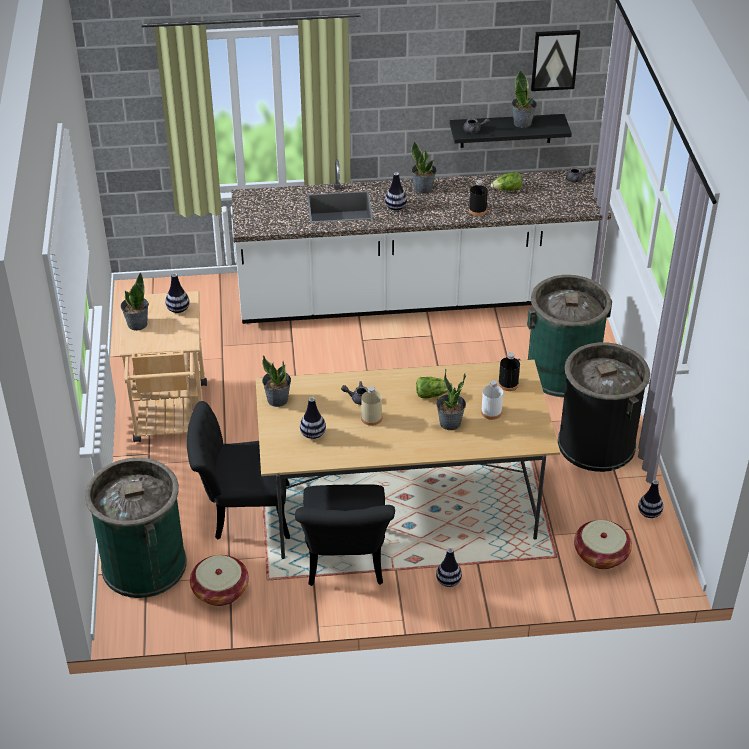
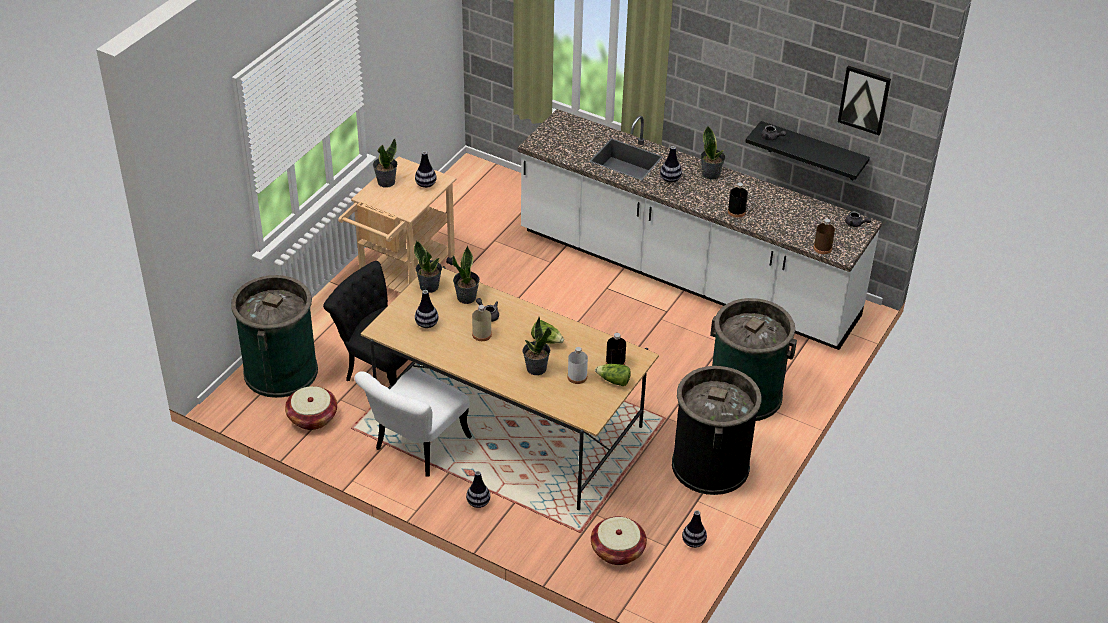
camera: 35 degrees right, 0 degrees up
(345, 565) = (416, 449): black chair -> white chair
(507, 190) = (782, 206): lettuce -> lettuce (614, 381)
(522, 123) = (821, 149): potted plant -> potted plant (467, 297)
(574, 209) = (822, 248): none -> brown bottle

